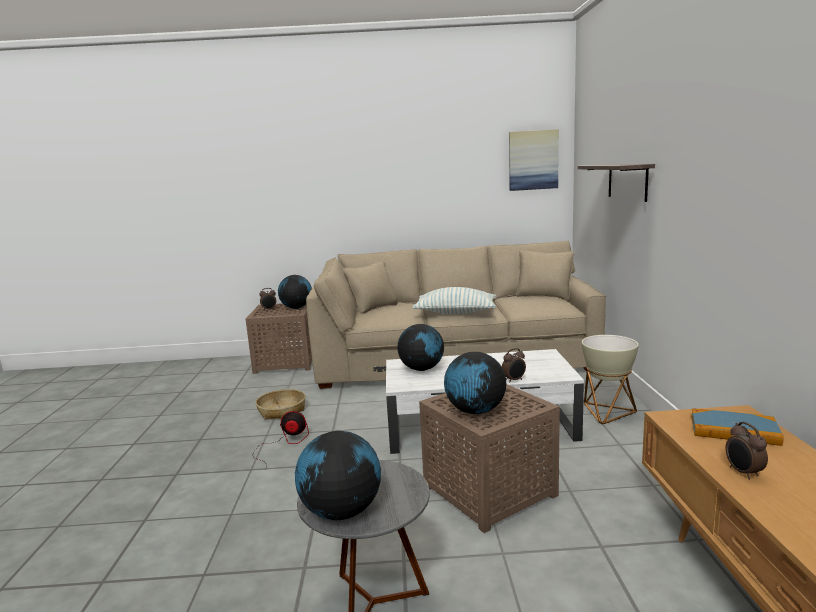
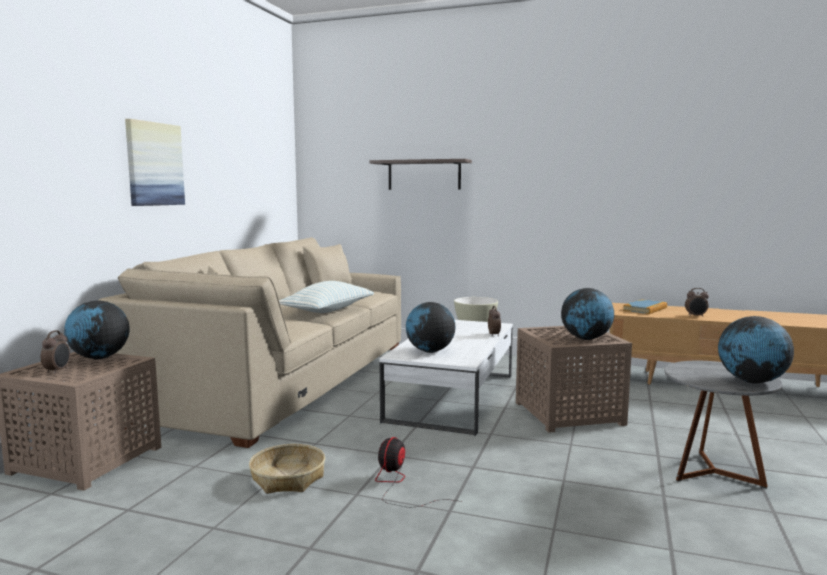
camera: 70 degrees left, 5 degrees down
(533, 160) = (274, 154): picture -> picture (154, 164)

